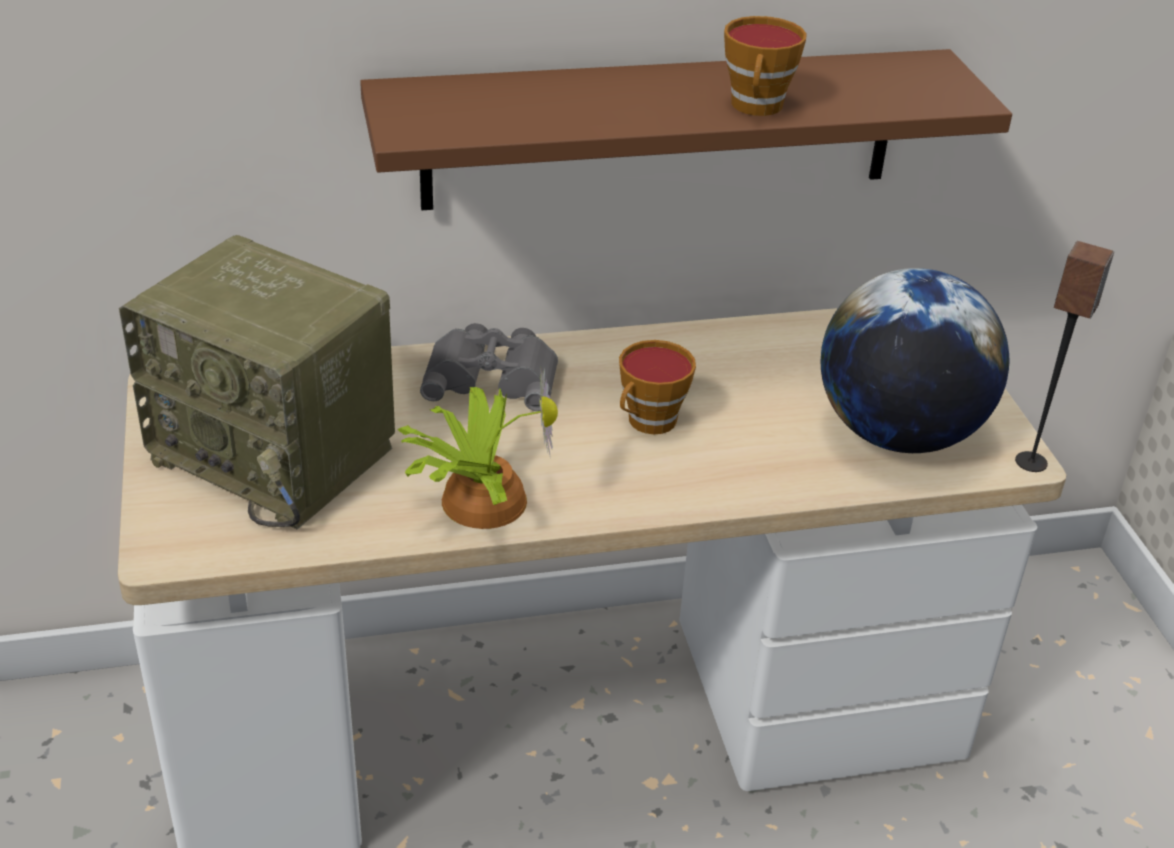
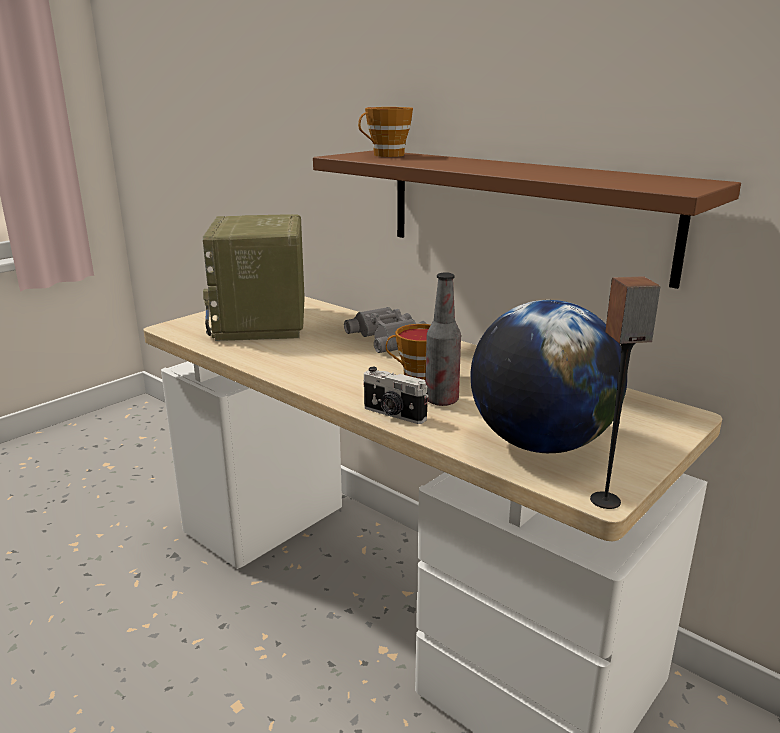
camera: 55 degrees right, 15 degrees down
(479, 498) = (288, 363): potted plant -> none
(734, 439) = (441, 400): none -> bottle
(735, 490) = (393, 414): none -> camera
(757, 107) = (522, 173): cup -> cup (385, 155)

